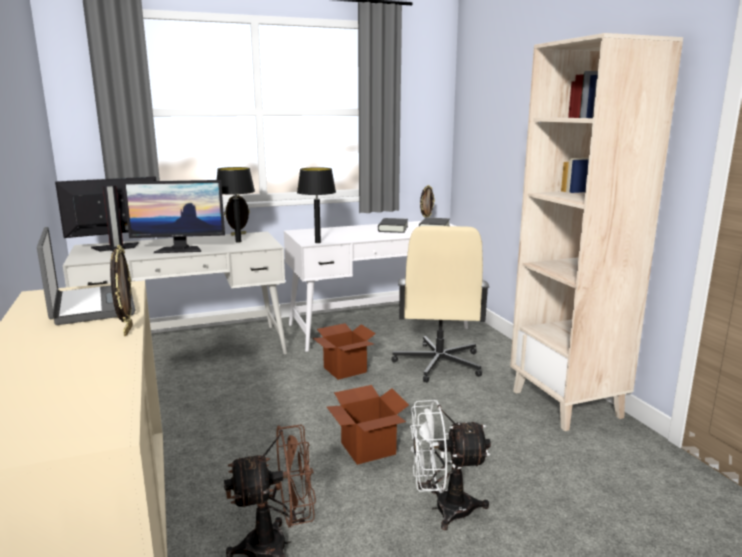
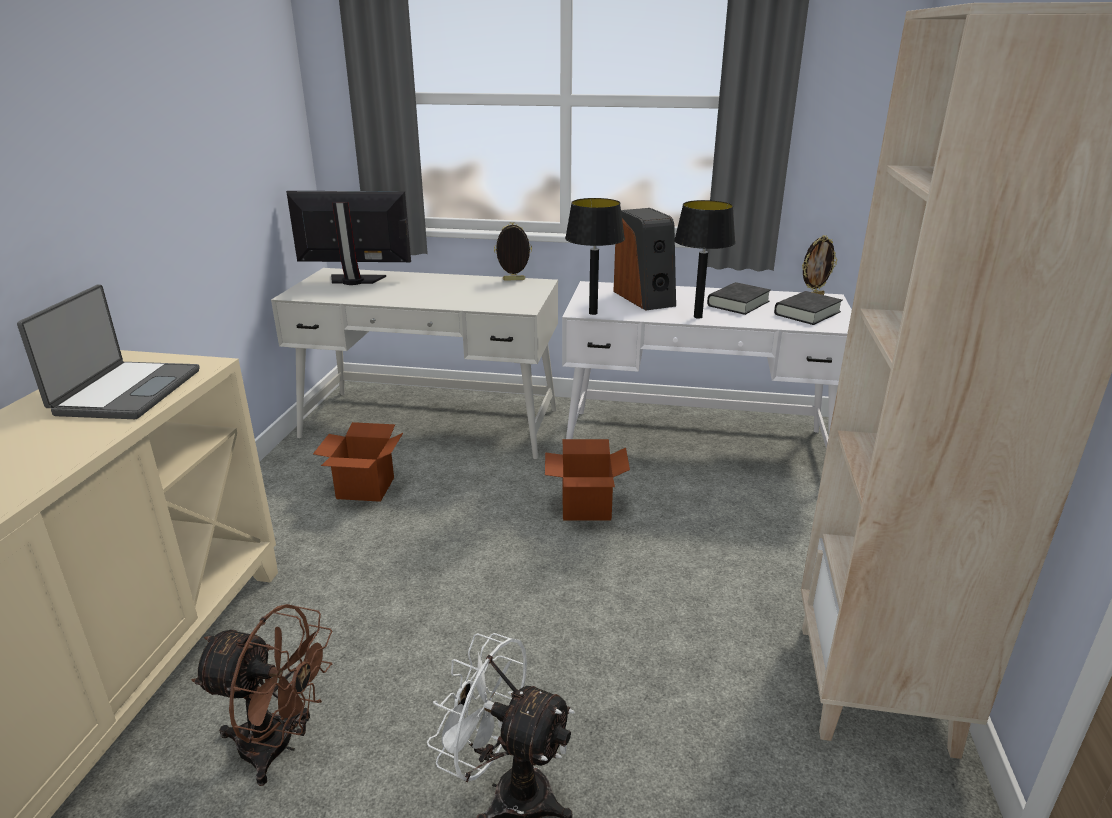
camera: 30 degrees right, 10 degrees up
(127, 330) = (92, 445): picture frame -> none
(179, 249) = (413, 296): monitor -> none
(238, 241) = (496, 293): black table lamp -> black table lamp (698, 317)
(337, 233) = (645, 298): none -> speaker
(368, 448) = (502, 648): cardboard box -> cardboard box (366, 488)
(438, 364) = (726, 538): beige office chair -> none

